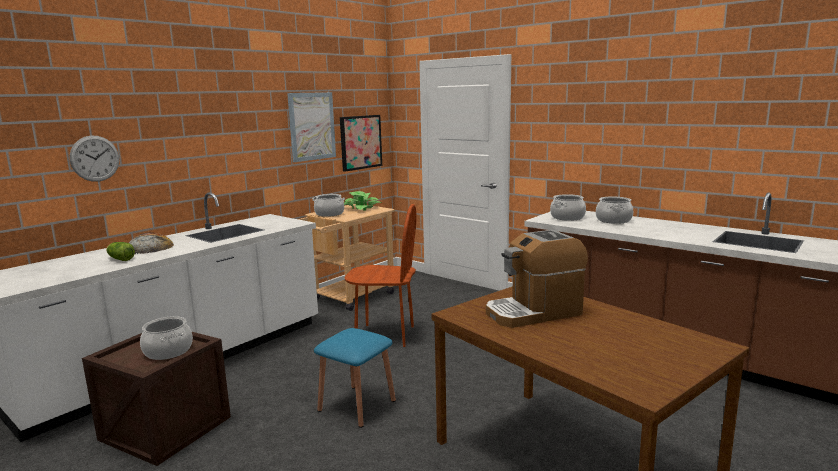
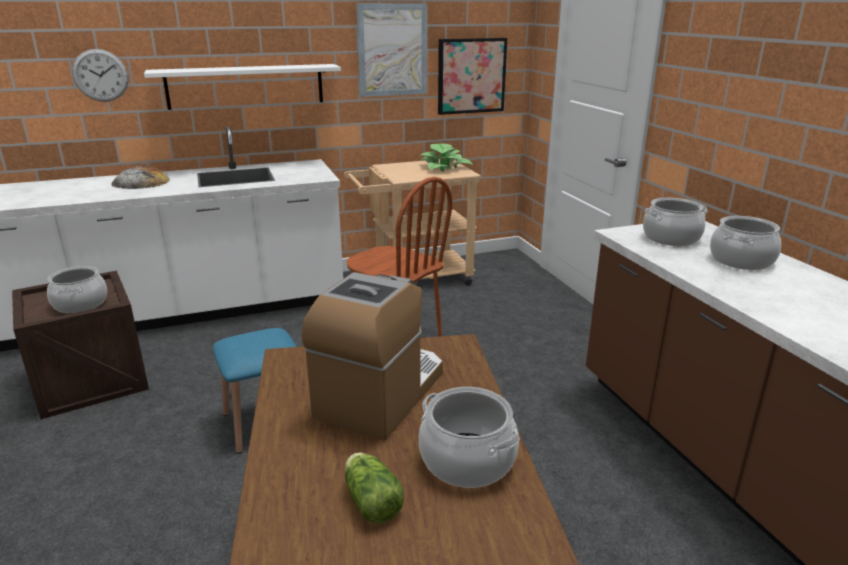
camera: 30 degrees right, 10 degrees up
(120, 259) = (96, 191): lettuce -> lettuce (370, 500)
(213, 160) = (246, 86): none -> white shelf
(329, 214) = (393, 169): cooking pot -> cooking pot (468, 460)
(533, 312) = (381, 393): coffee machine -> coffee machine turned 105 degrees clockwise

